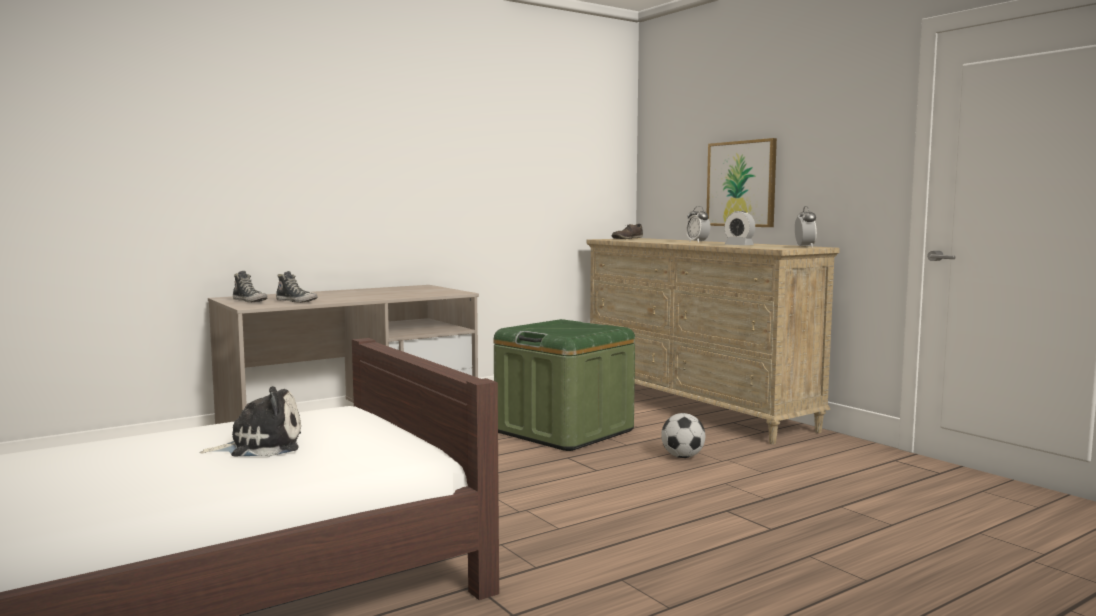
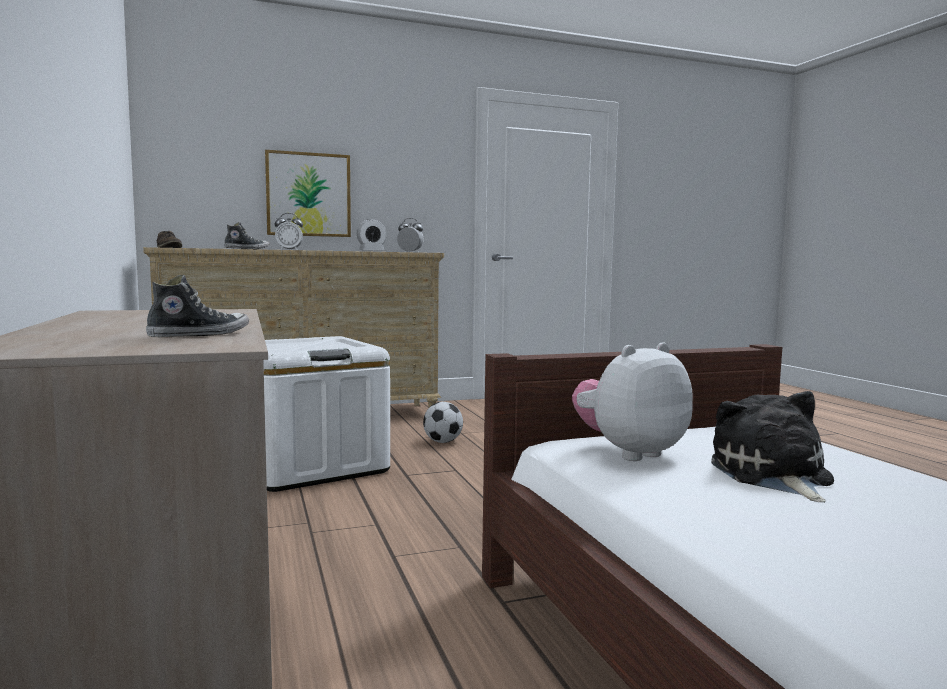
camera: 75 degrees left, 0 degrees up
(250, 301) = (121, 346): shoe -> shoe (247, 249)
(318, 419) = (629, 452): none -> plush toy
(564, 431) = (312, 465): green storage box -> white storage box

